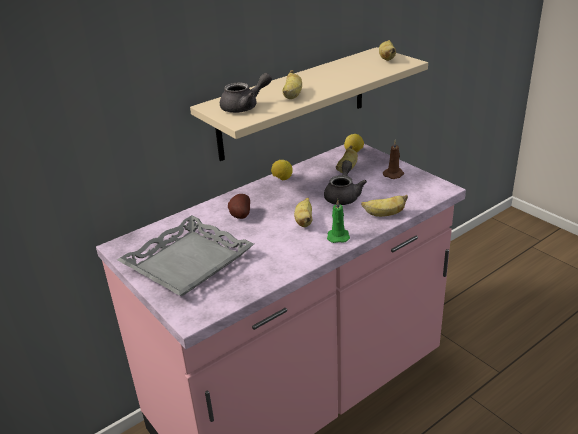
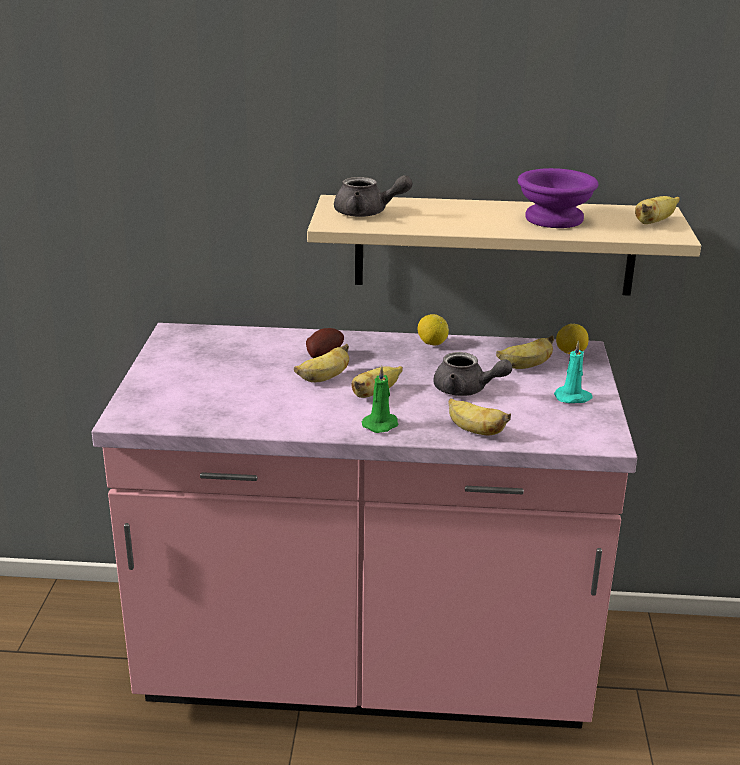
camera: 40 degrees right, 5 degrees down
(187, 262) = (203, 373): grey tray -> none
(292, 96) = (439, 221): banana -> banana (324, 378)
(340, 73) = (552, 218): none -> purple bowl
(343, 195) = (466, 390): grey teapot -> grey teapot turned 60 degrees clockwise
(394, 174) = (573, 397): brown candle -> turquoise candle

